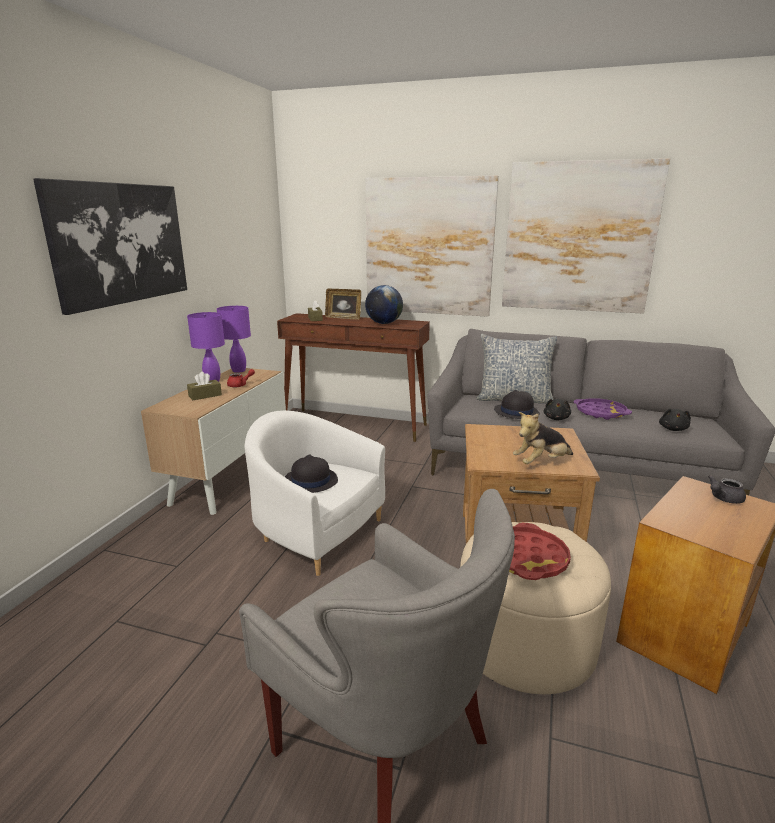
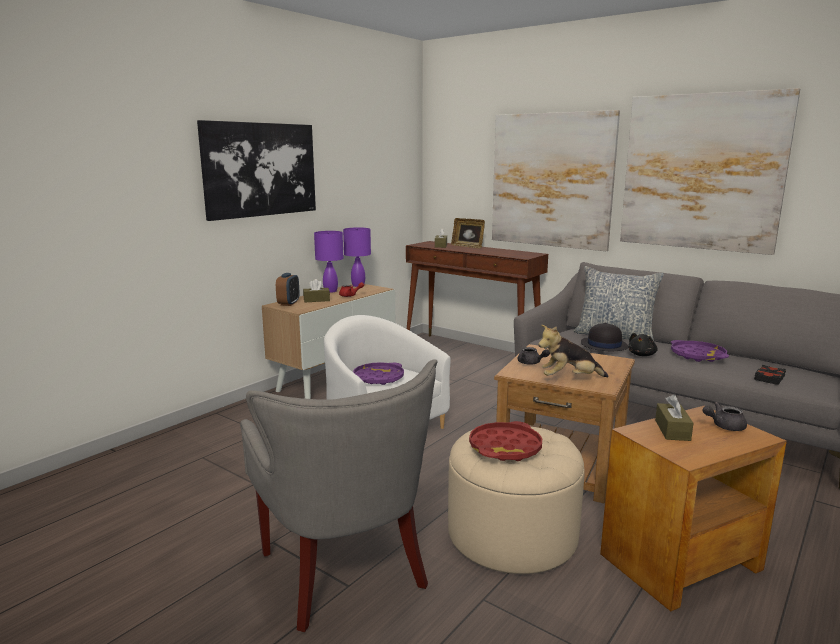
camera: 20 degrees right, 5 degrees down
(174, 404) = (288, 303): none -> alarm clock
(310, 481) = (378, 378): black hat -> purple tray
(384, 323) = (500, 253): globe -> none
(489, 448) = (531, 363): none -> grey teapot
(673, 429) = (768, 378): black plush toy -> black book
(690, 513) = (672, 430): none -> brown tissue box

